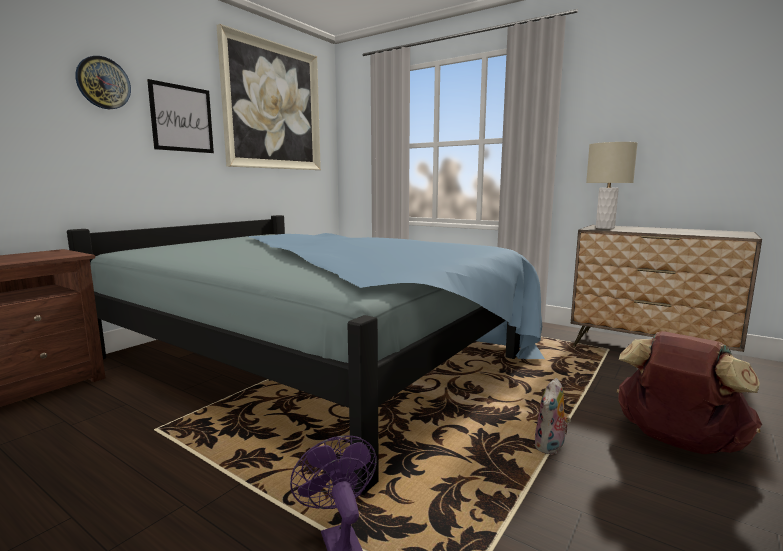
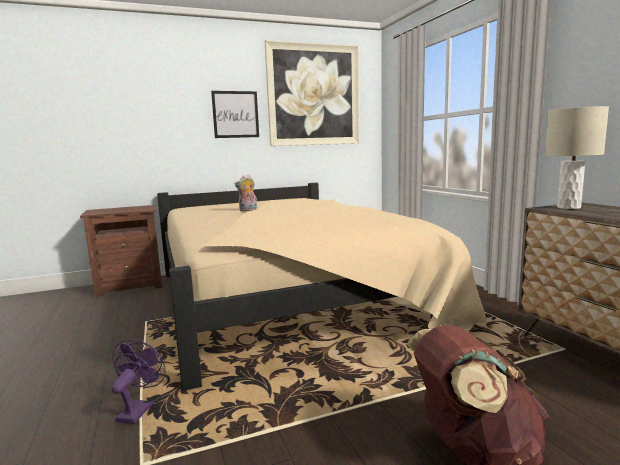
camera: 35 degrees right, 0 degrees up
(103, 83) = (182, 98): wall clock -> none
(322, 356) = (288, 298): blue bed -> beige bed
(550, 447) = (345, 410): plush toy -> plush toy (248, 210)

